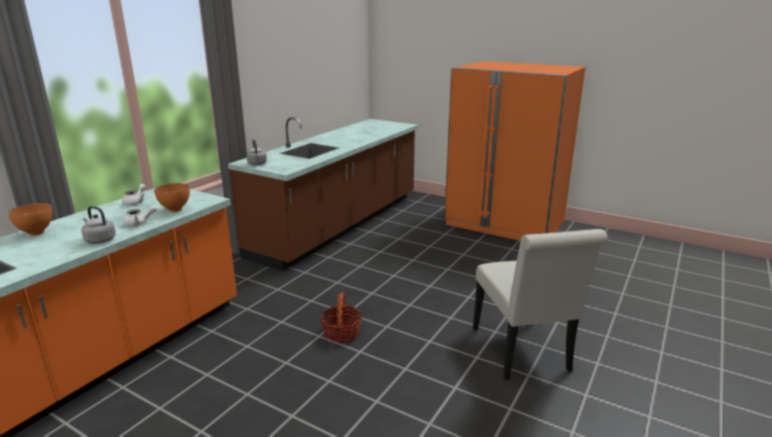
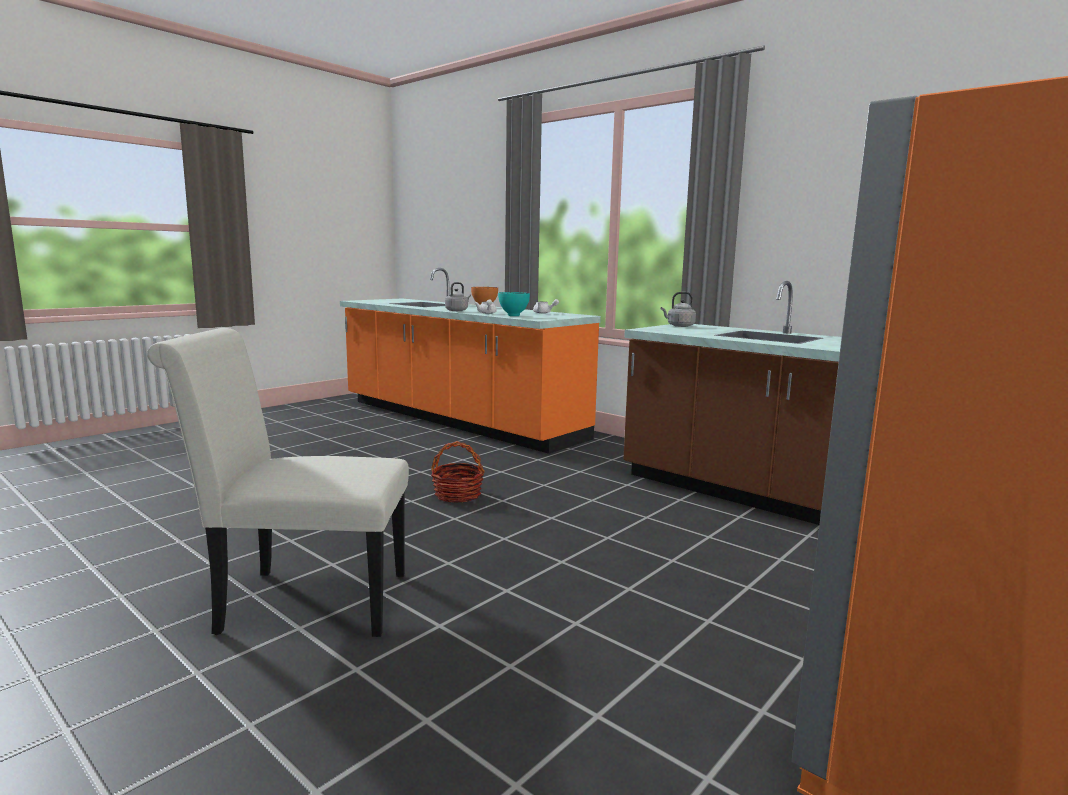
camera: 100 degrees right, 10 degrees down
(176, 210) = (513, 316): orange bowl -> turquoise bowl

